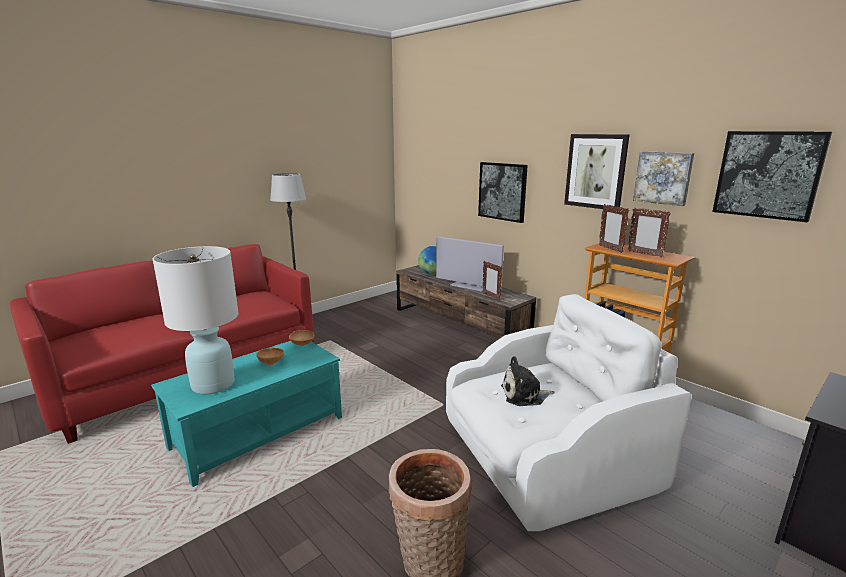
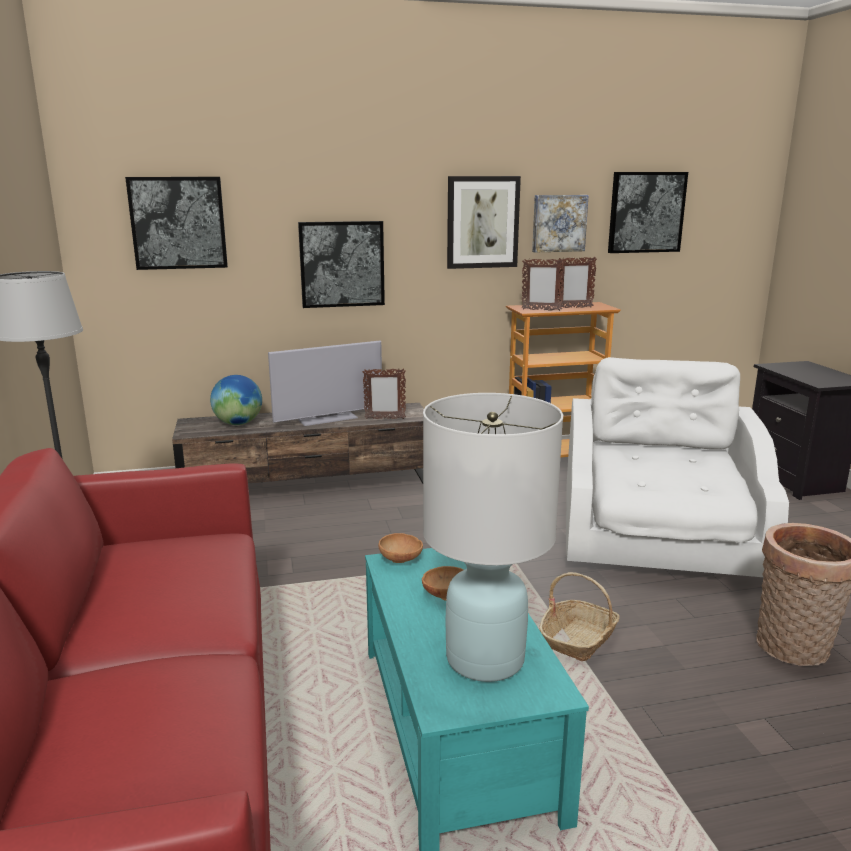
camera: 60 degrees left, 0 degrees up
(367, 451) = (579, 639): none -> basket
(432, 158) = (178, 223): none -> picture
(524, 395) = (663, 472): plush toy -> none

